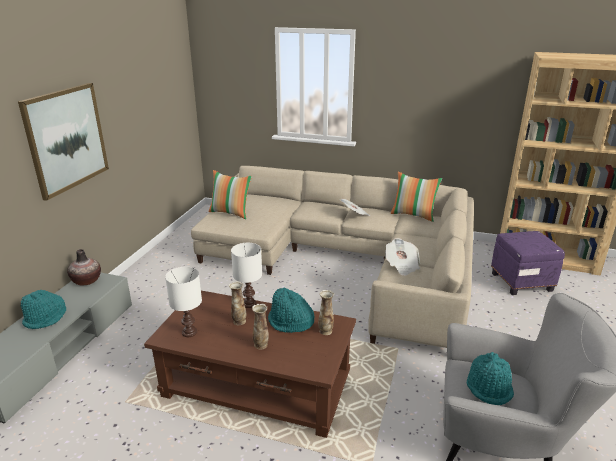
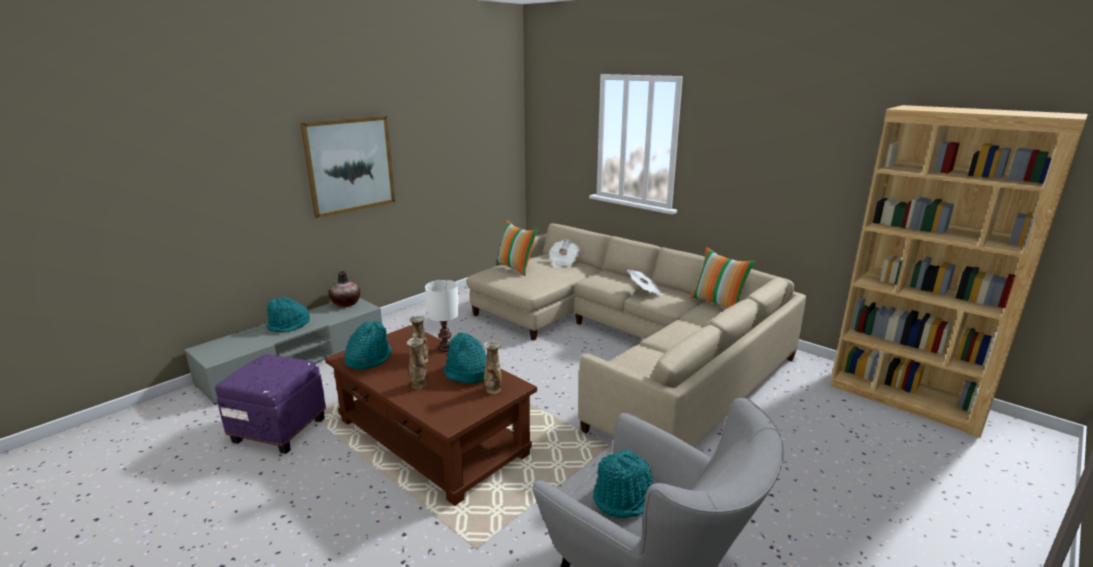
camera: 25 degrees right, 5 degrees down
(189, 333) = (368, 359): white table lamp -> turquoise hat
(402, 265) = (648, 351): newspaper -> newspaper (563, 262)
(521, 282) = (839, 417): purple ottoman -> purple ottoman (278, 430)

